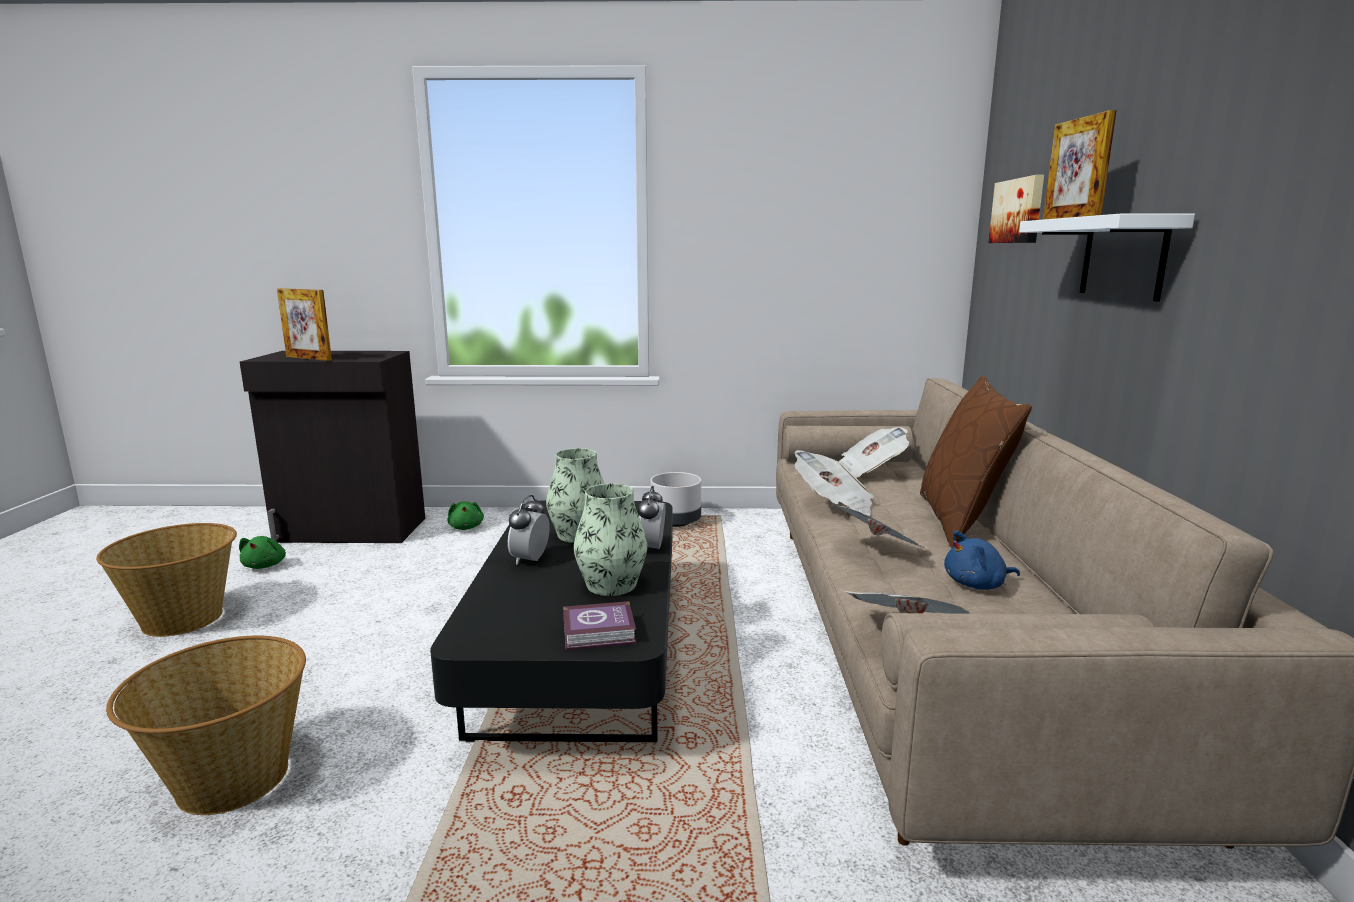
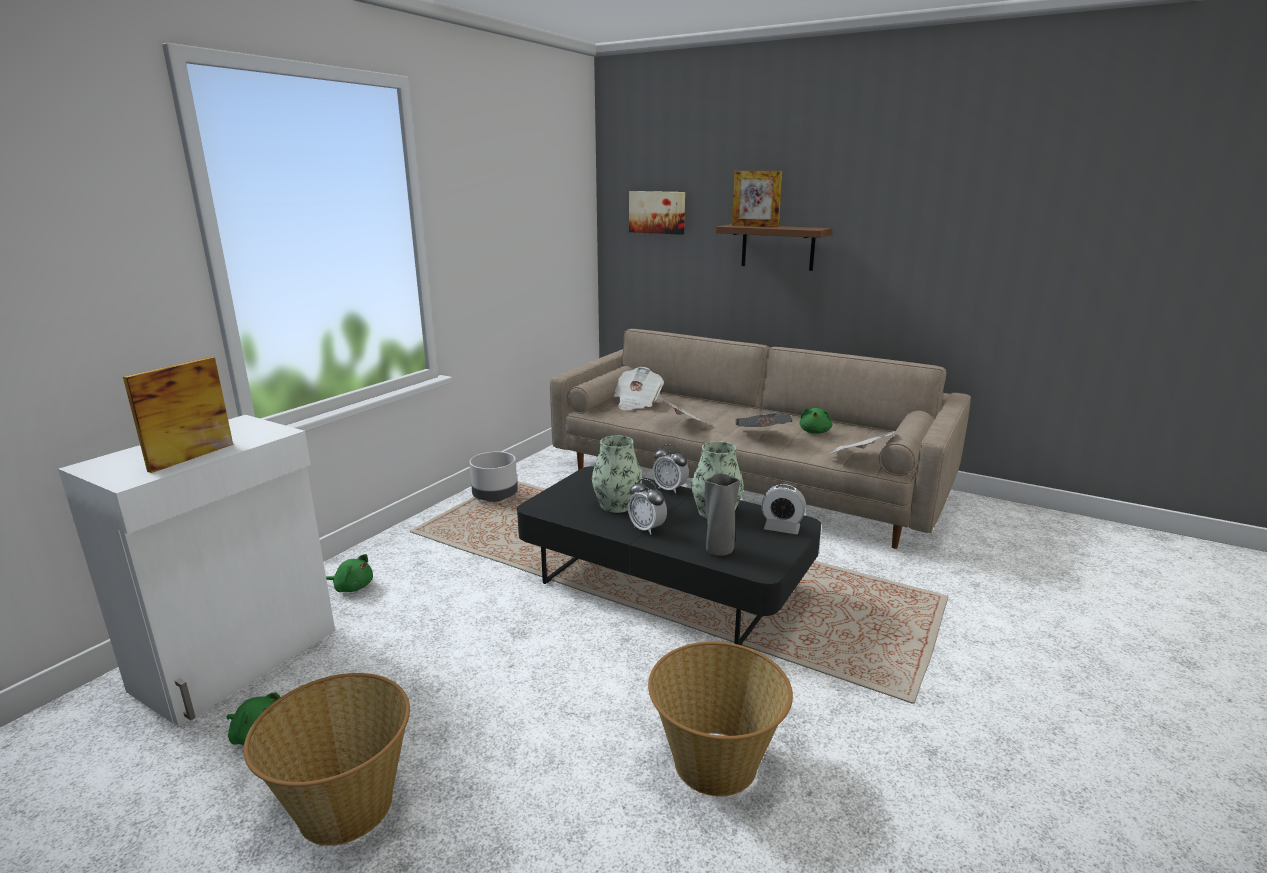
camera: 60 degrees left, 5 degrees up
(308, 358) = (192, 457): picture frame -> picture frame turned 150 degrees clockwise
(351, 530) = (240, 659): black cabinet -> white cabinet
(502, 607) = (719, 551): none -> grey vase
(601, 633) = (781, 528): book -> alarm clock
(961, 520) = (735, 409): brown pillow -> none
(977, 585) = (815, 432): blue plush toy -> green plush toy
(1123, 257) = (777, 247): white shelf -> brown shelf

